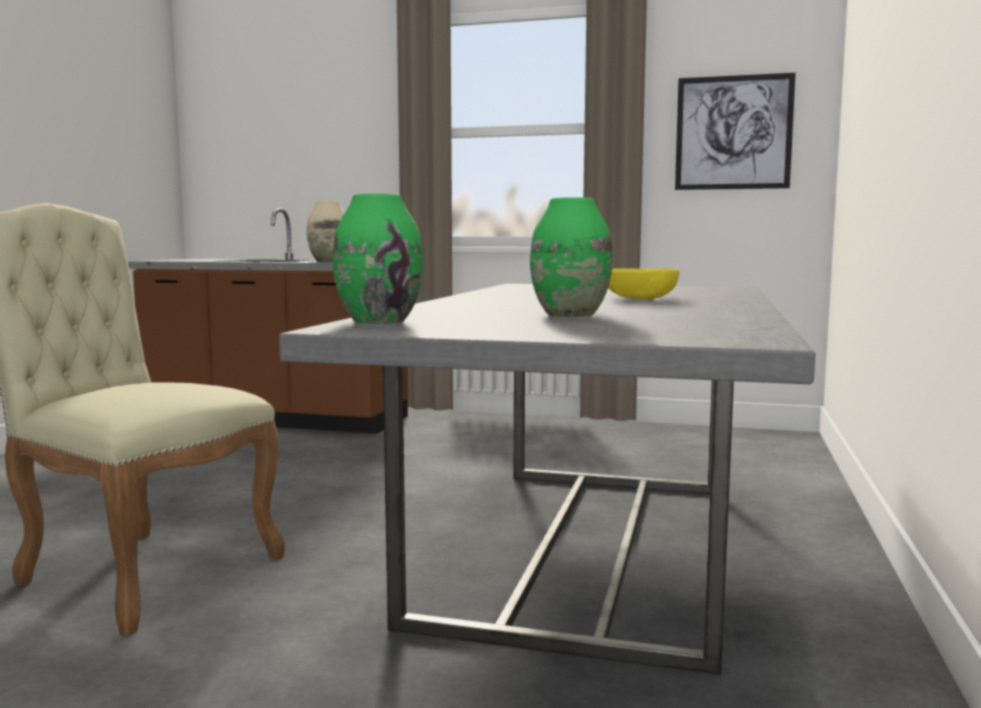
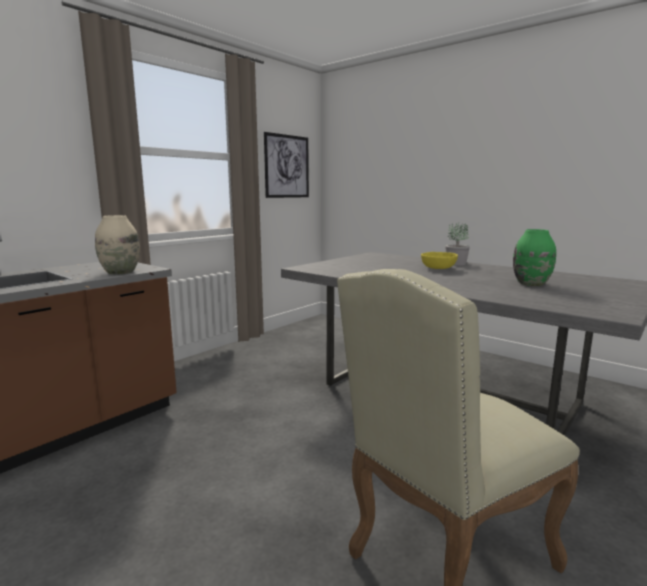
camera: 65 degrees left, 5 degrees up
(379, 321) = (573, 307): green vase -> none
(726, 300) = (456, 263): none -> potted plant

